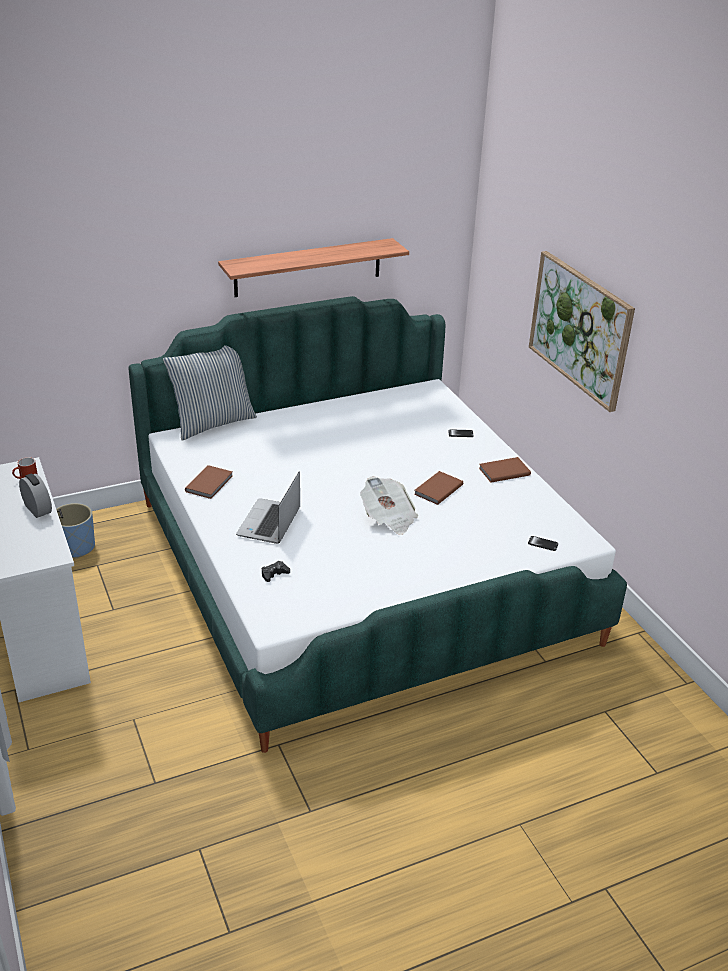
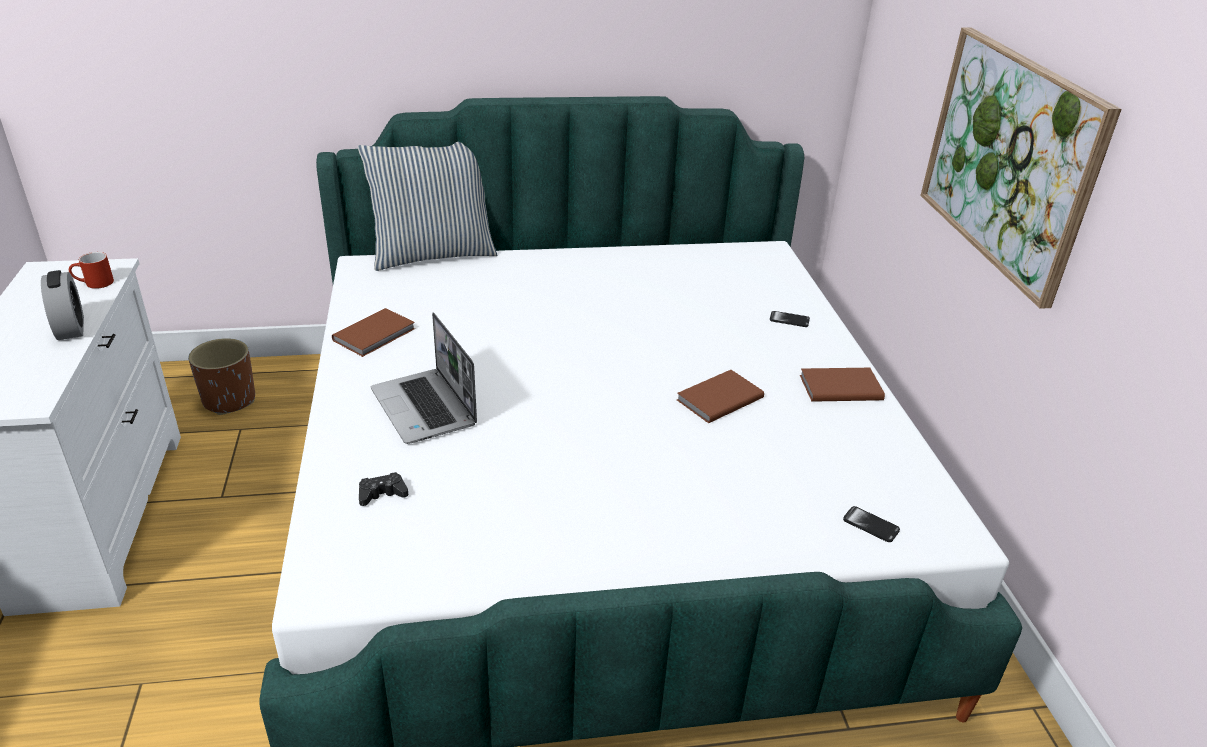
camera: 15 degrees right, 0 degrees up
(76, 547) = (229, 400): blue planter -> brown planter
(270, 523) = (425, 408): laptop -> laptop turned 60 degrees counterclockwise
(308, 267) = (598, 42): shelf -> none
(388, 518) = (617, 432): newspaper -> none

